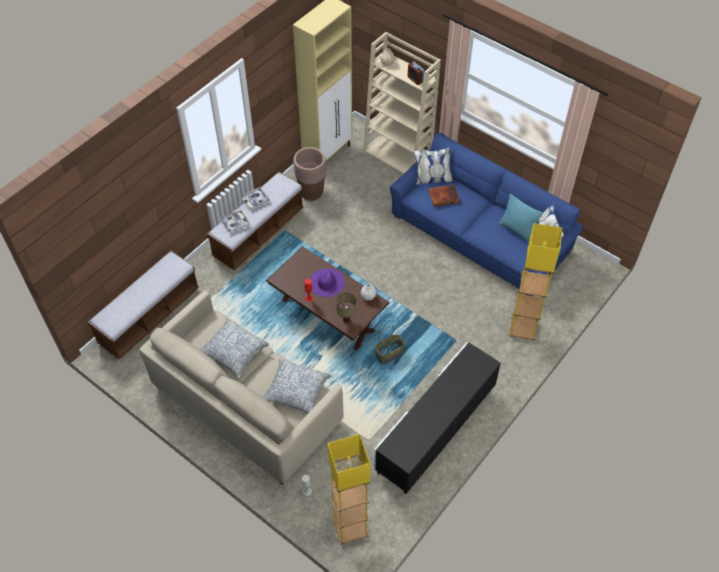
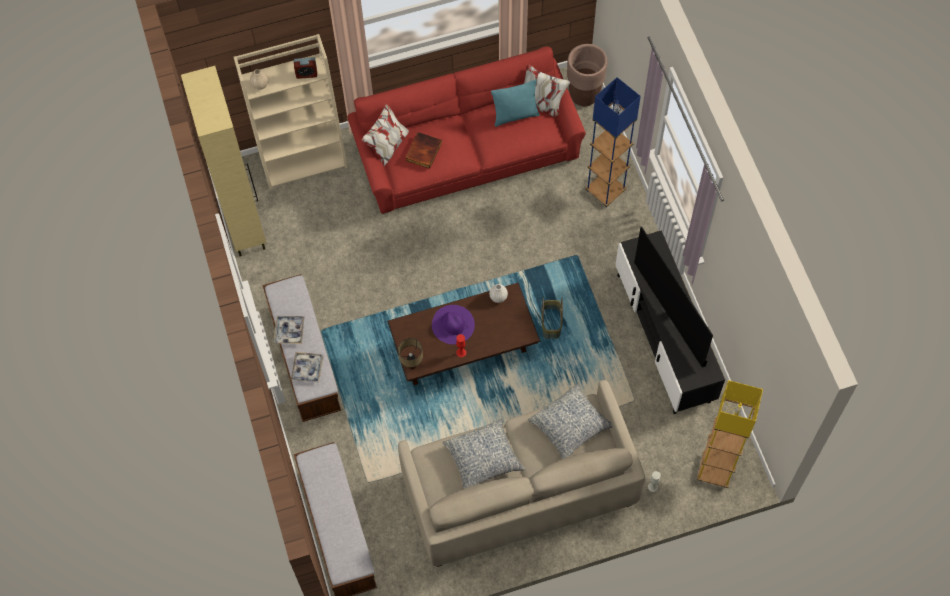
camera: 55 degrees left, 10 degrees up
(311, 193) = (288, 274): brown planter -> brown planter (584, 95)
(346, 320) = (513, 334): table lamp -> table lamp (412, 366)
(437, 408) = (674, 314): none -> television
(480, 234) = (467, 151): blue sofa -> red sofa
(522, 329) = (605, 191): yellow floor lamp -> blue floor lamp

